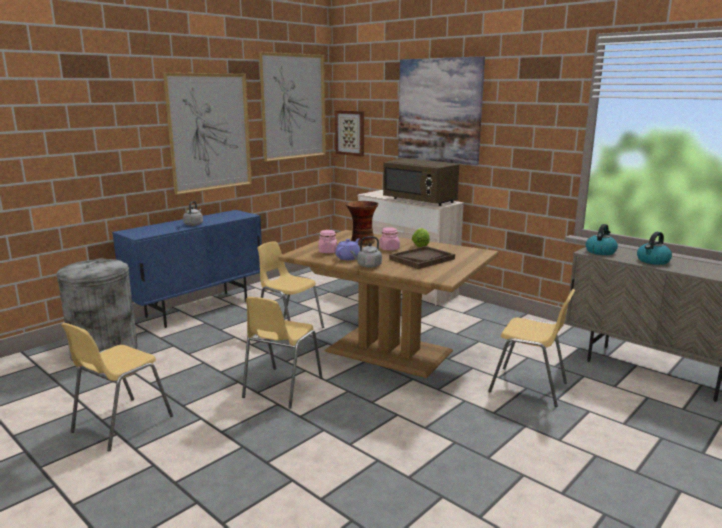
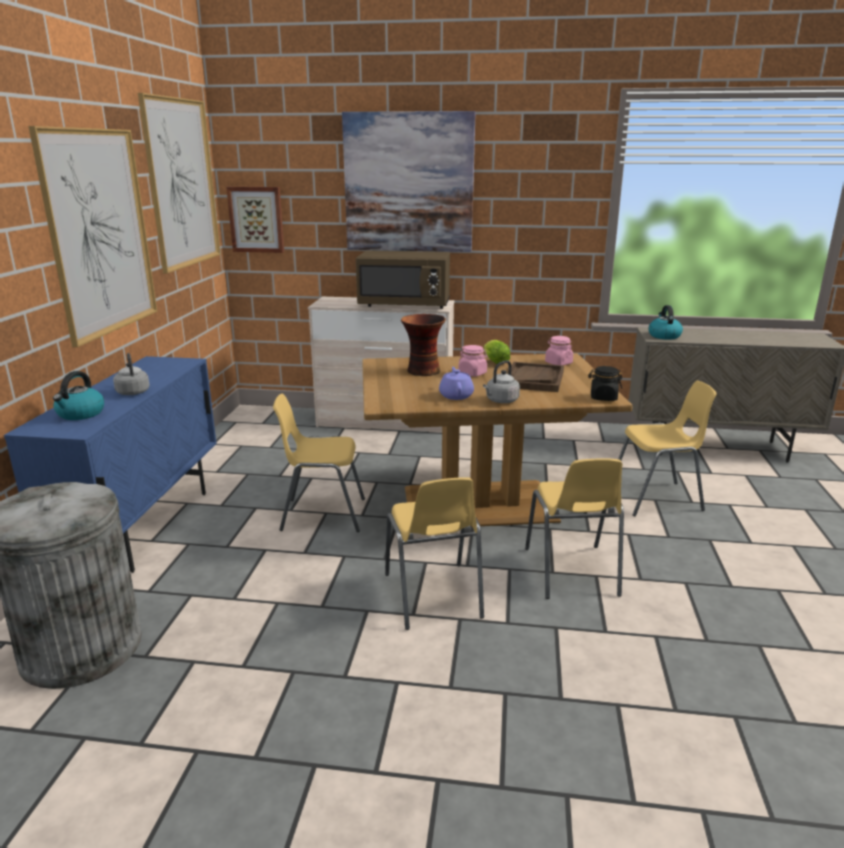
camera: 35 degrees left, 5 degrees up
(121, 424) = (297, 747): yellow chair -> yellow chair (571, 572)
(328, 251) = (413, 392): pink jar -> pink jar (558, 363)
(441, 278) = (603, 397): none -> black jar
(653, 261) = (719, 337): kettle -> kettle (80, 414)

